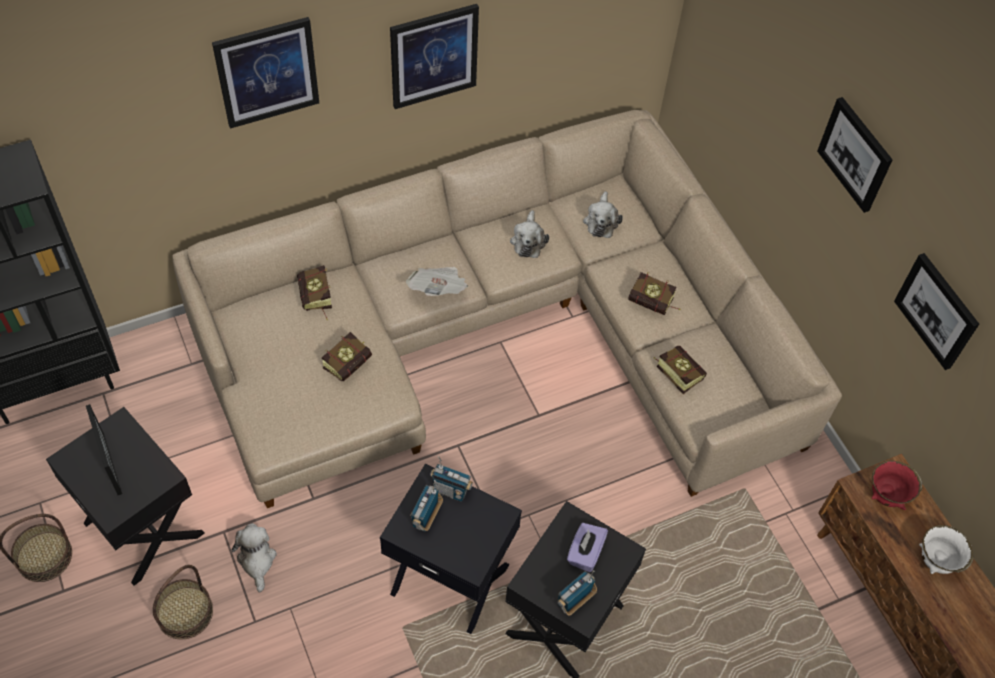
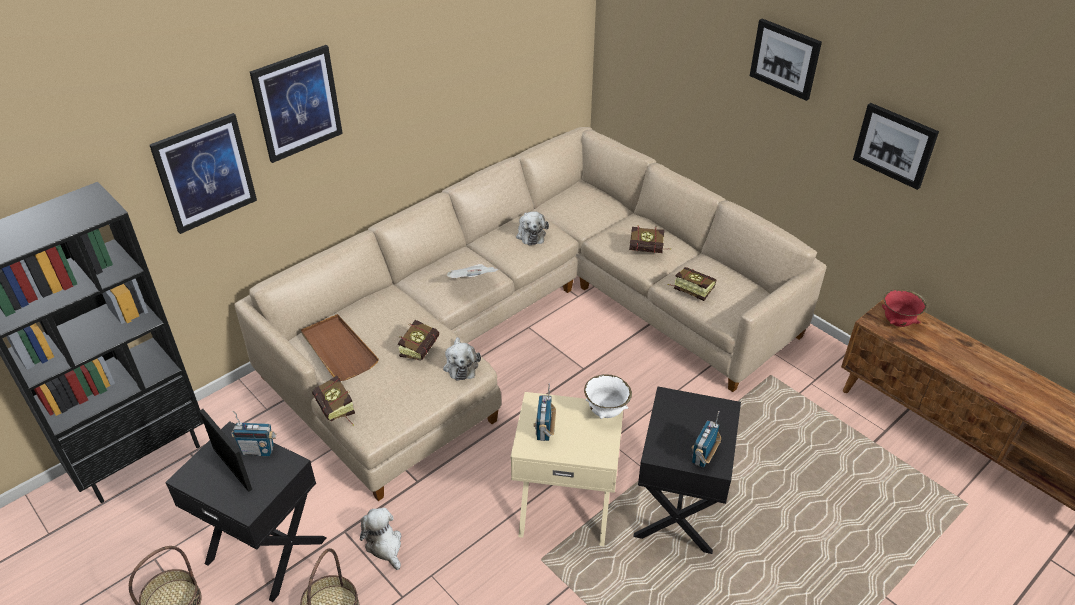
camera: 15 degrees left, 15 degrees down
(265, 339) = (338, 350): none -> brown tray
(316, 301) = (373, 313): book -> book (337, 412)
(434, 56) = (425, 85): picture -> picture (205, 173)
(451, 491) = (557, 405): radio -> radio (258, 450)
(451, 578) = (566, 507): black side table -> beige side table
(585, 553) = (693, 418): purple tissue box -> none
(601, 221) = (581, 210): plush toy -> plush toy (460, 365)
(936, 562) = (961, 355): white bowl -> white bowl (606, 412)

